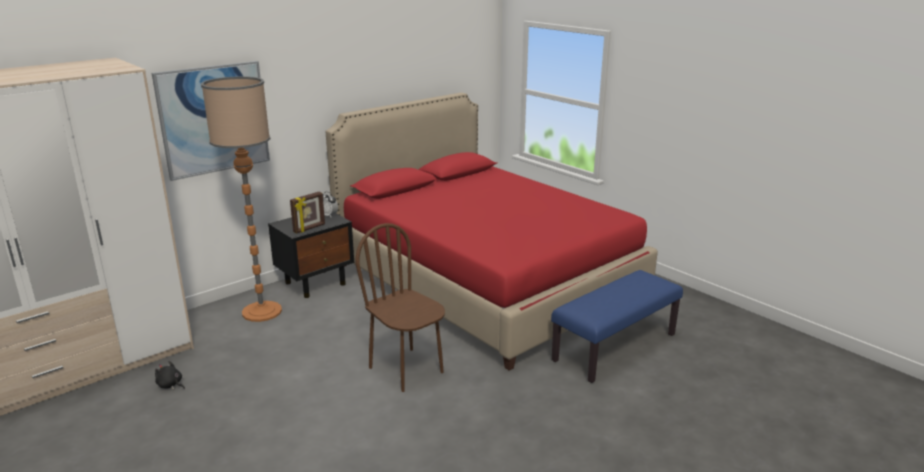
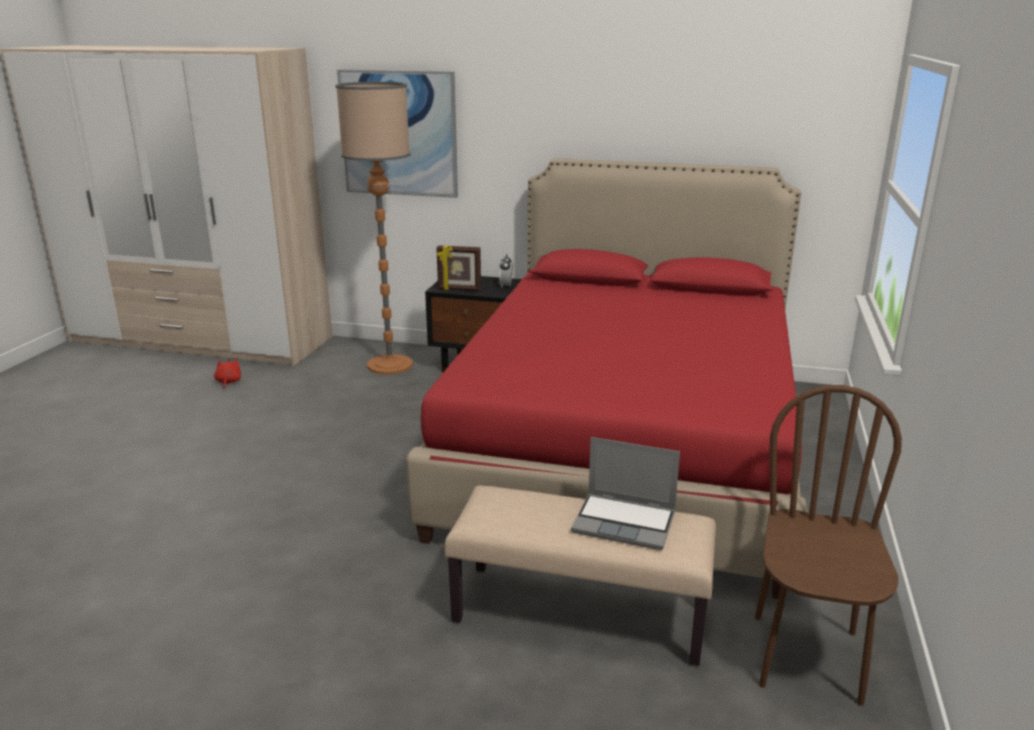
camera: 55 degrees right, 0 degrees up
(170, 385) = (228, 382): black plush toy -> red plush toy
(406, 369) = (355, 475): brown chair -> brown chair (807, 658)
(614, 347) = (580, 612): blue bench -> beige bench
(632, 285) = (625, 522): none -> laptop

